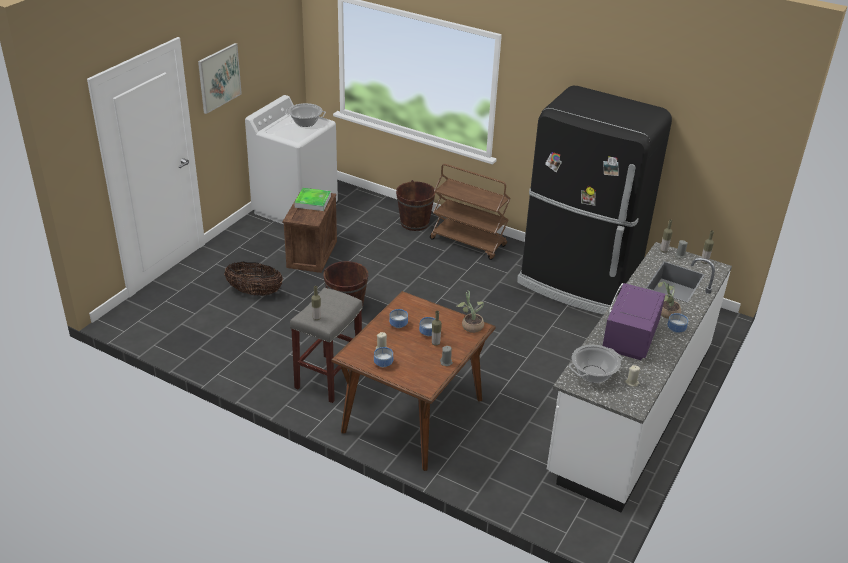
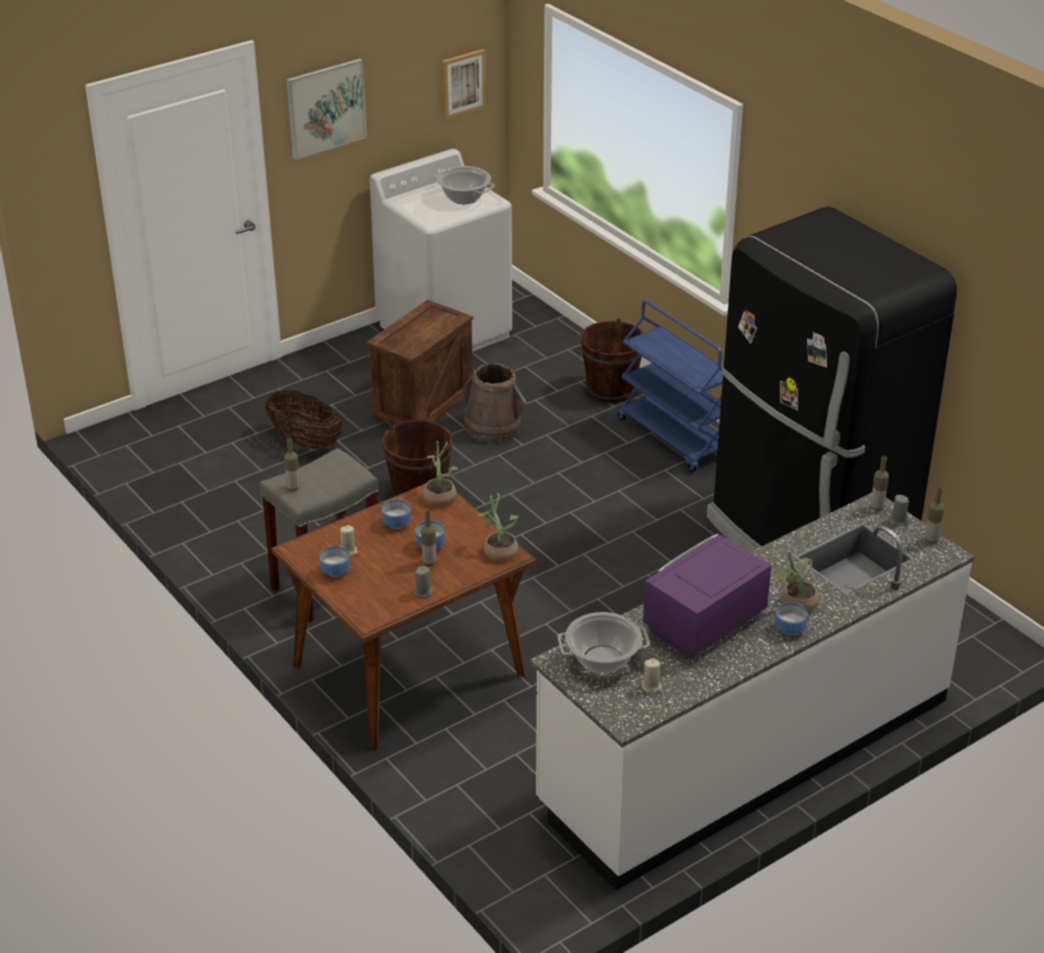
camera: 25 degrees right, 0 degrees up
(285, 53) = (462, 83): none -> picture
(313, 201) = (430, 321): tray -> none
(362, 259) = (492, 427): none -> brown bucket
(411, 301) = (440, 495): none -> potted plant
(468, 242) = (675, 438): brown cart -> blue cart

